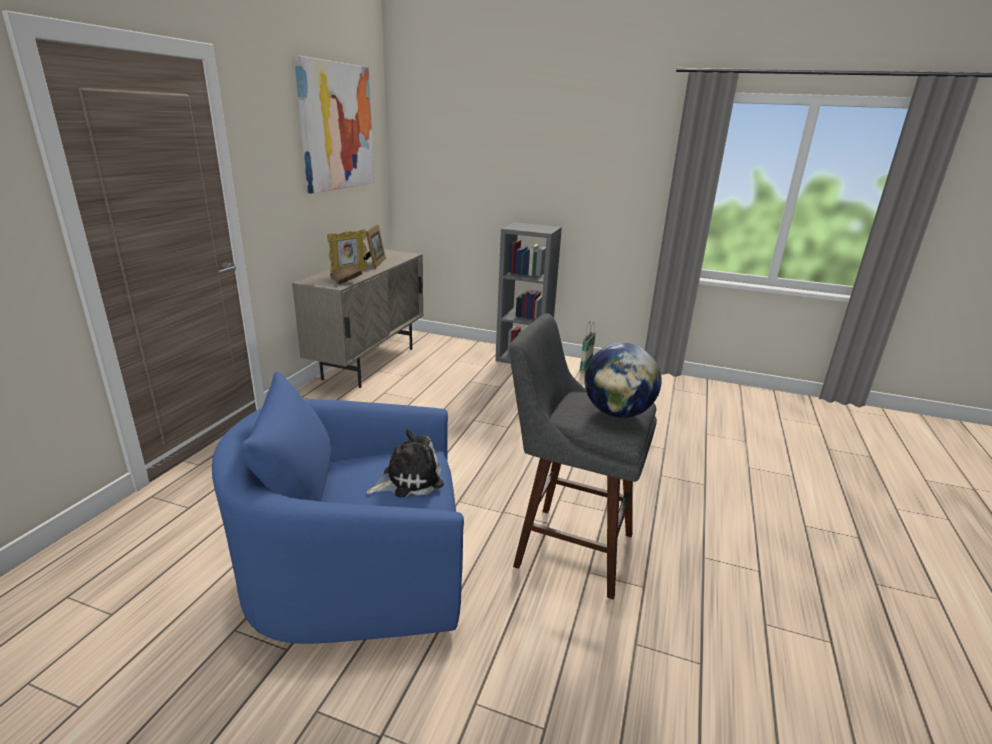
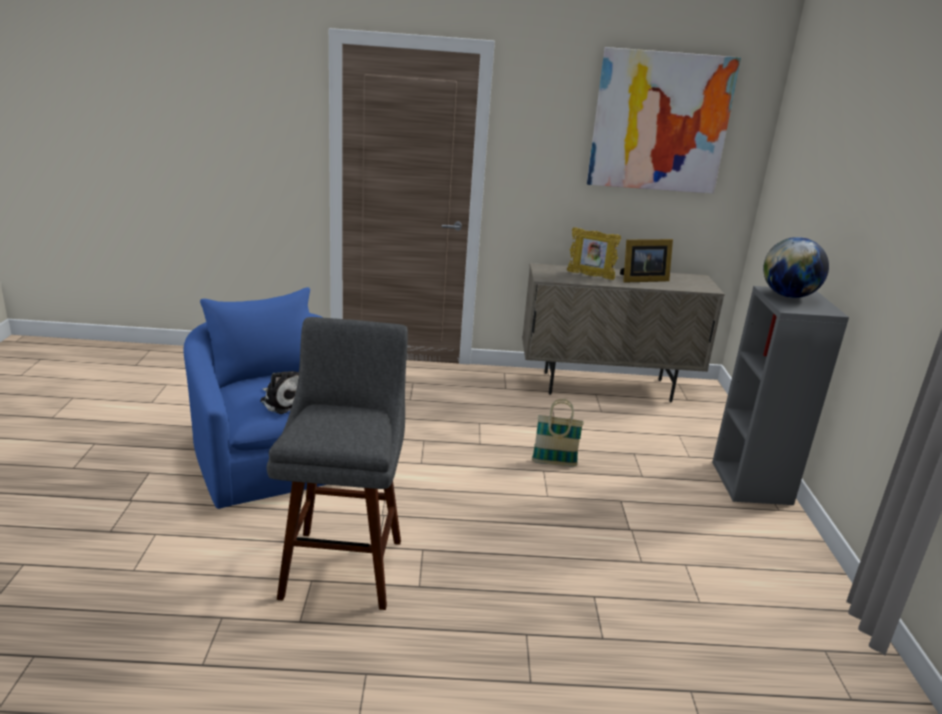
camera: 70 degrees right, 0 degrees up
(346, 281) = (563, 279): brown book -> none
(585, 368) = (787, 543): basket -> basket (554, 463)
(617, 413) = (337, 431): globe -> globe (788, 296)

